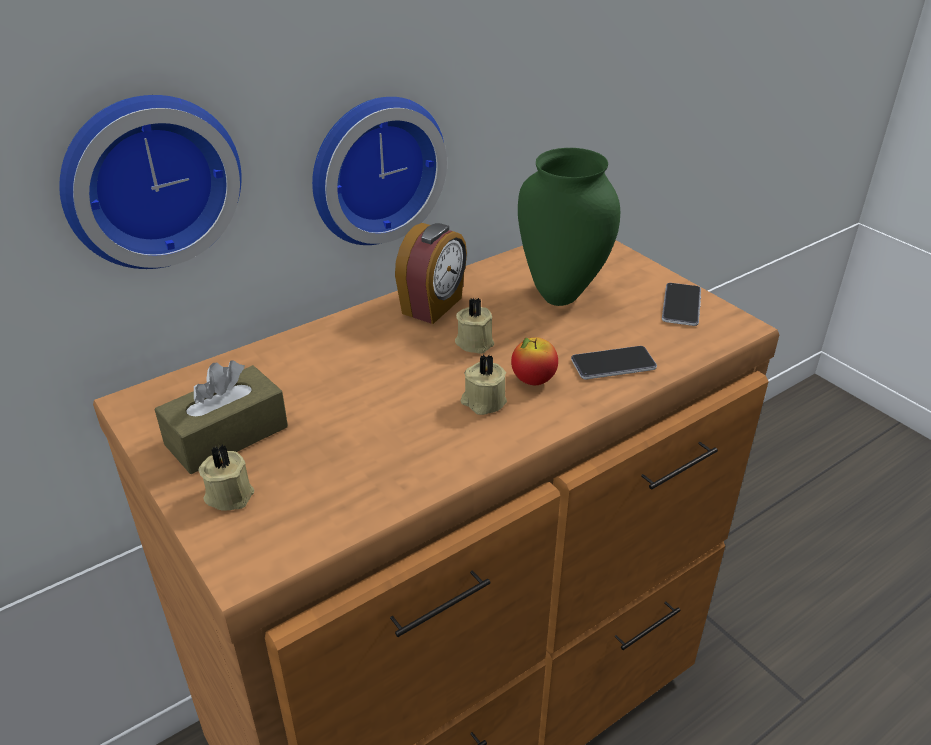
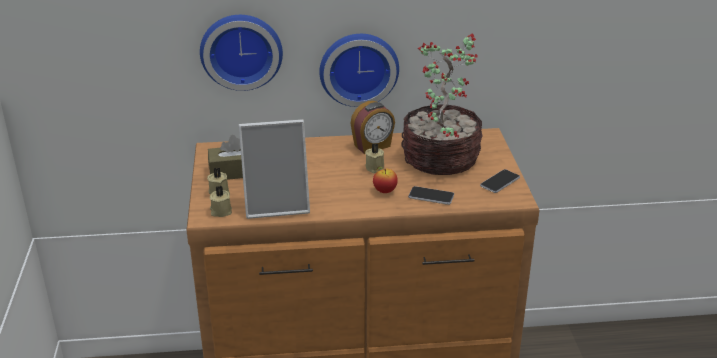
camera: 30 degrees right, 5 degrees down
(369, 477) = (277, 204): none -> picture frame
(483, 402) = (352, 192): beige candle -> beige candle (220, 211)
(560, 297) = (440, 160): green vase -> potted plant

